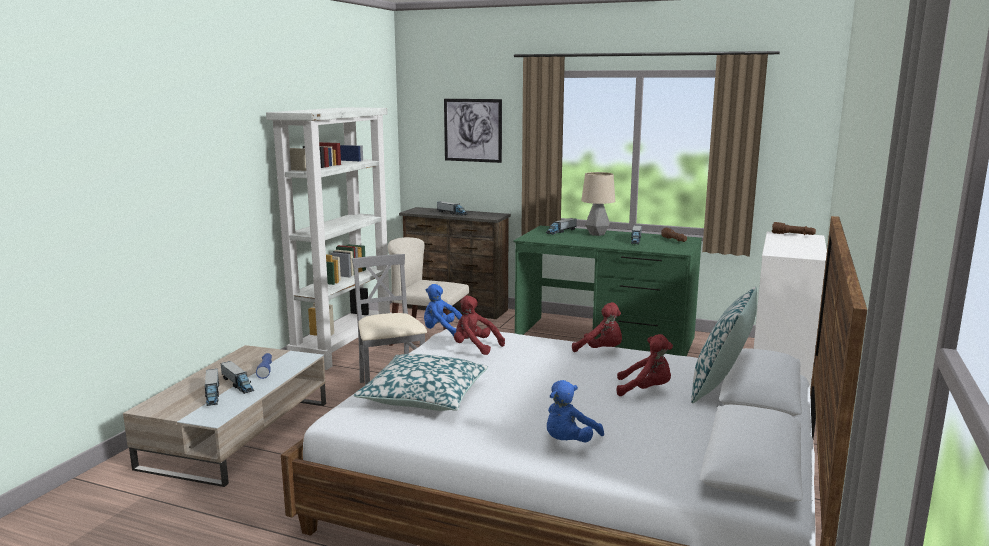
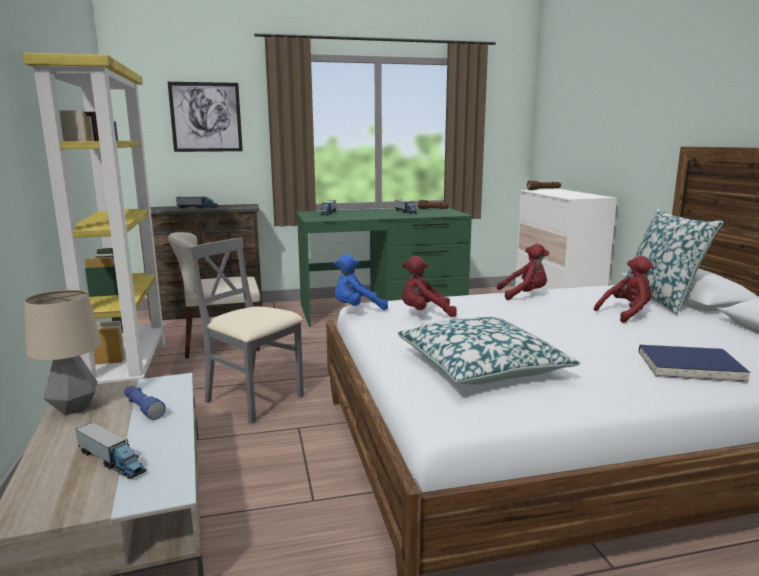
camera: 35 degrees left, 0 degrees up
(238, 384) = (131, 437): toy truck -> none
(343, 345) = (128, 371): white bookcase -> yellow bookcase
(569, 442) = (689, 367): blue plush toy -> blue book
(597, 234) = (363, 211): table lamp -> table lamp (74, 408)

